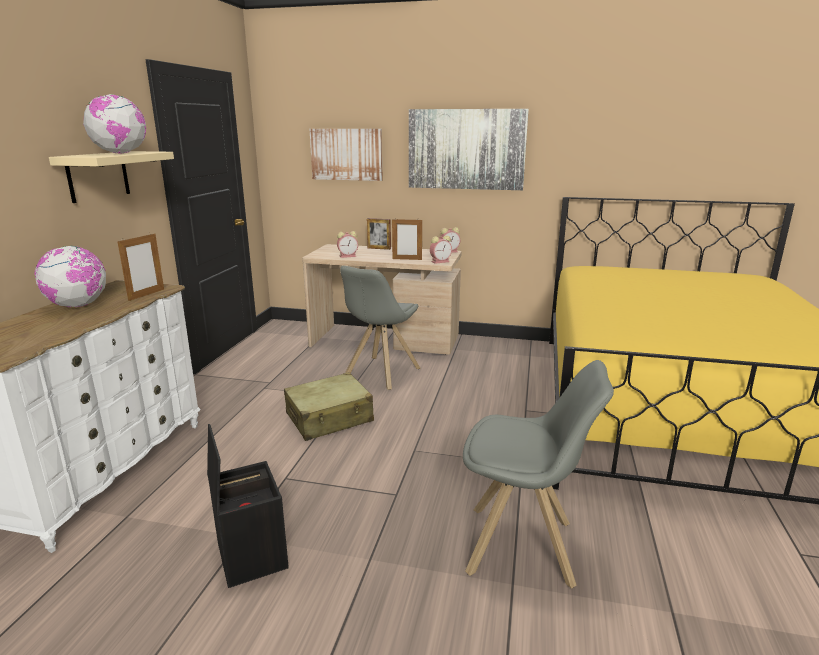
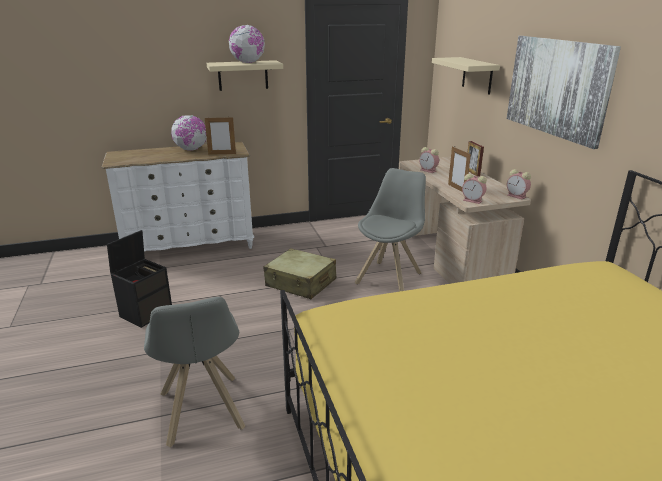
camera: 60 degrees right, 5 degrees up
(346, 154) = (477, 75): picture -> beige shelf
(381, 373) = (389, 278): grey chair -> grey chair turned 120 degrees clockwise

